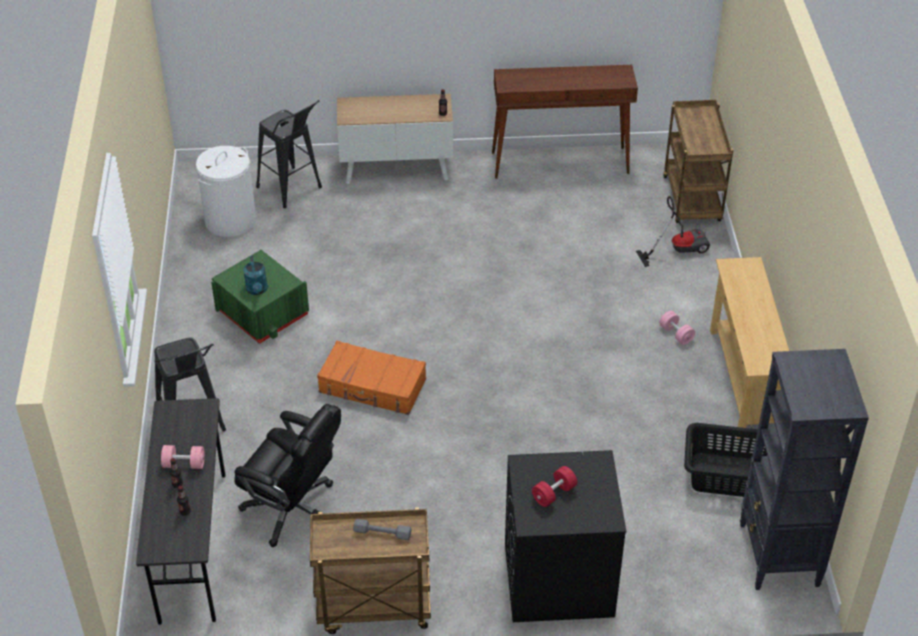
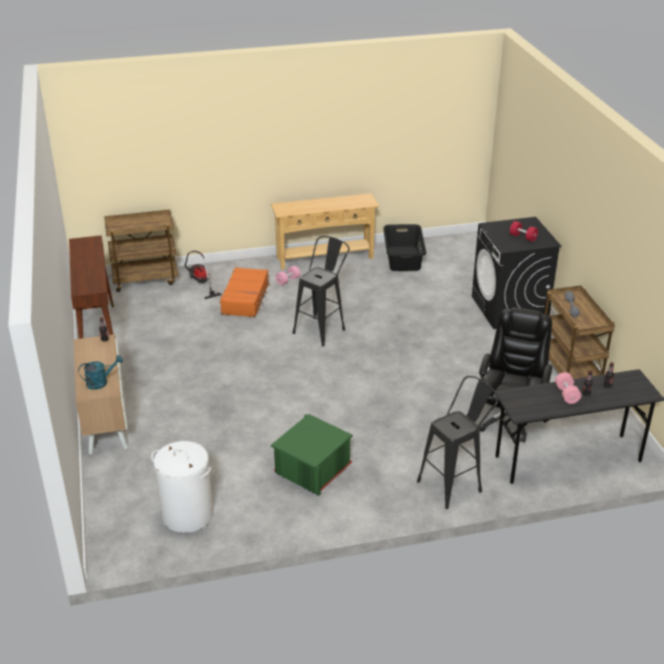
camera: 100 degrees left, 10 degrees down
(257, 290) = (324, 437): turquoise watering can -> turquoise watering can (101, 382)
(293, 191) = (139, 480): black stool -> black stool (322, 329)
(372, 387) = (378, 398): orange suitcase -> orange suitcase (246, 299)
(778, 556) = (454, 245): black bookcase -> none

